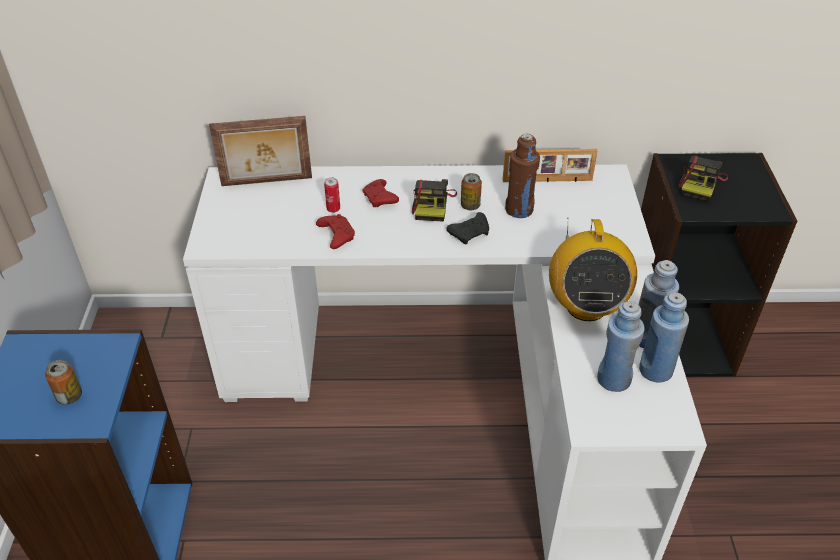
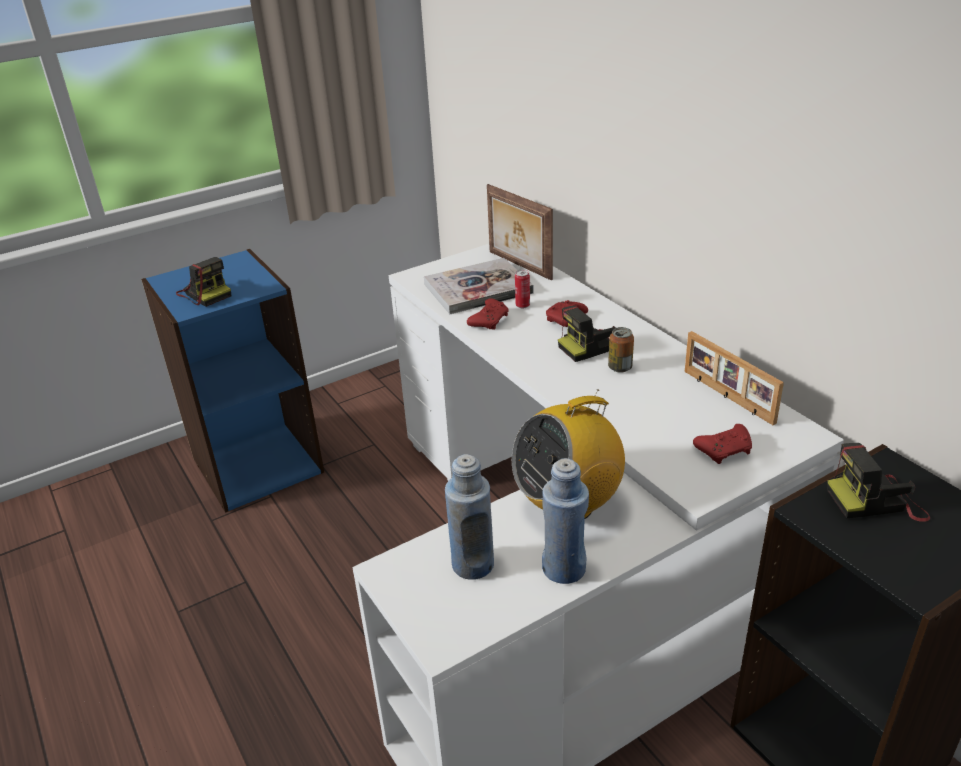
camera: 60 degrees right, 10 degrees down
(69, 396) = (205, 293): can -> camera
(277, 219) = (478, 289): none -> book
(470, 233) = (578, 383): black game controller -> none
(519, 210) = (652, 397): brown bottle -> none
(601, 211) = (725, 450): none -> red game controller
(655, 370) = (516, 593): blue bottle -> none

